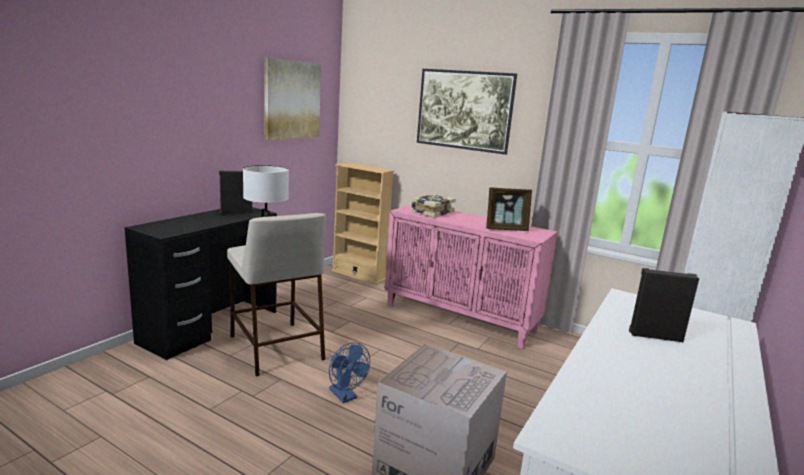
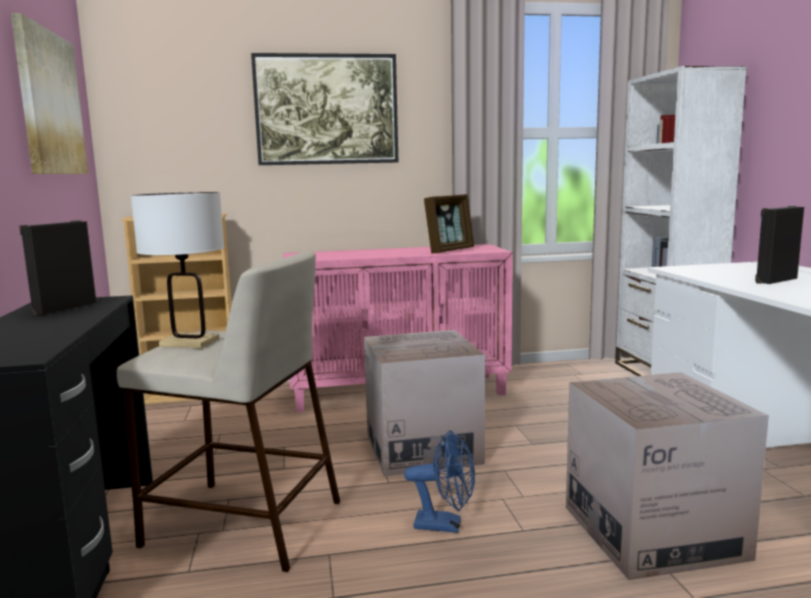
camera: 40 degrees left, 5 degrees down
(409, 355) = (422, 449): none -> cardboard box
(431, 212) = (333, 255): book -> none

